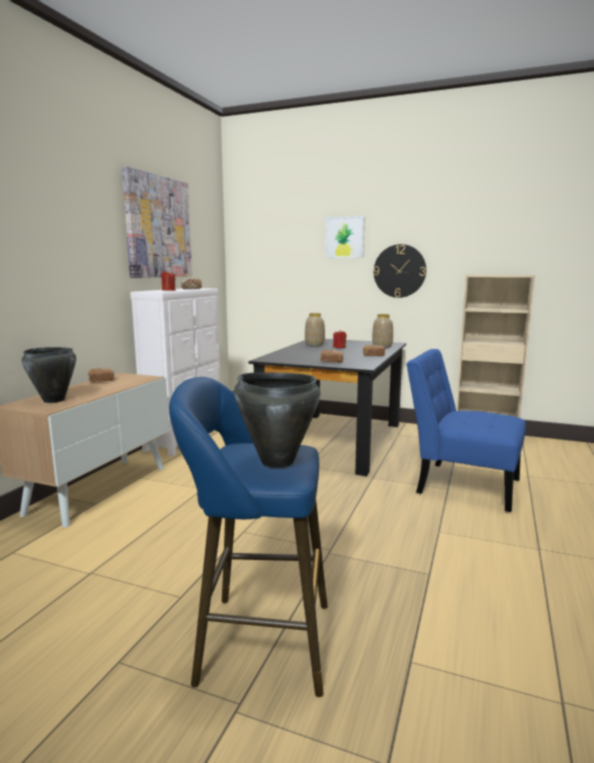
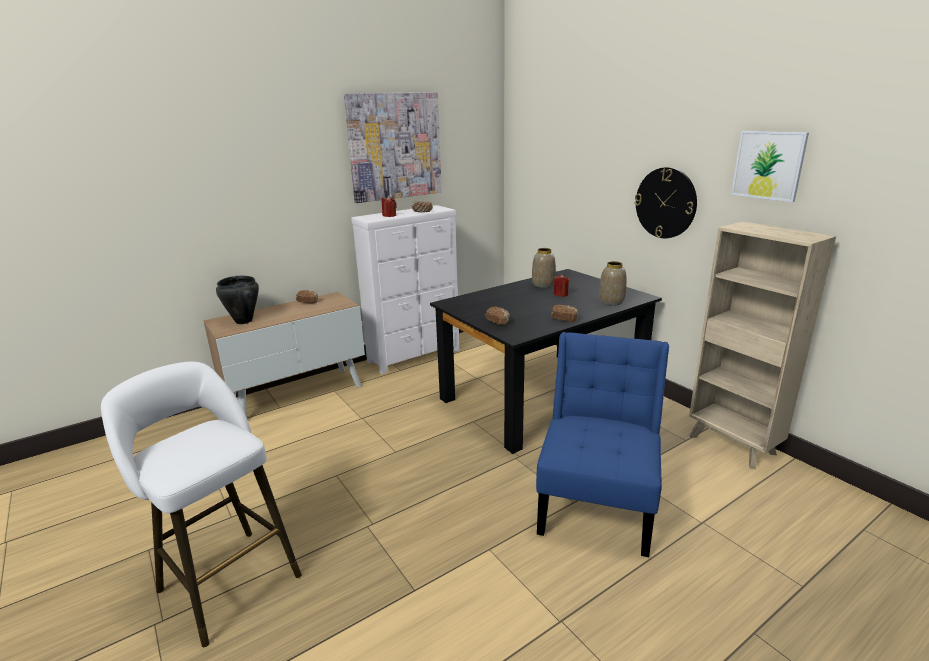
camera: 35 degrees right, 10 degrees up
(256, 641) = (225, 579): blue stool -> white stool
(277, 462) = (189, 456): black cooking pot -> none
(344, 237) = (610, 151): picture -> picture (768, 165)
(461, 484) = (597, 502): blue chair -> blue chair turned 45 degrees clockwise

